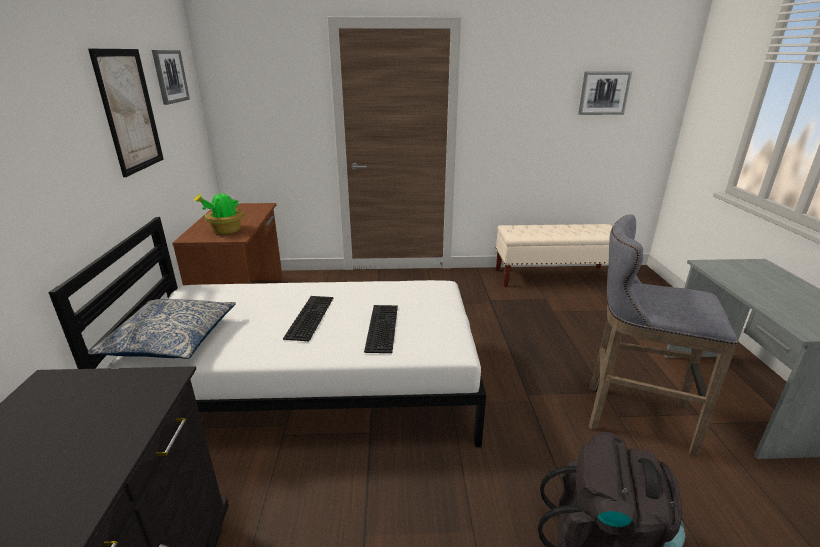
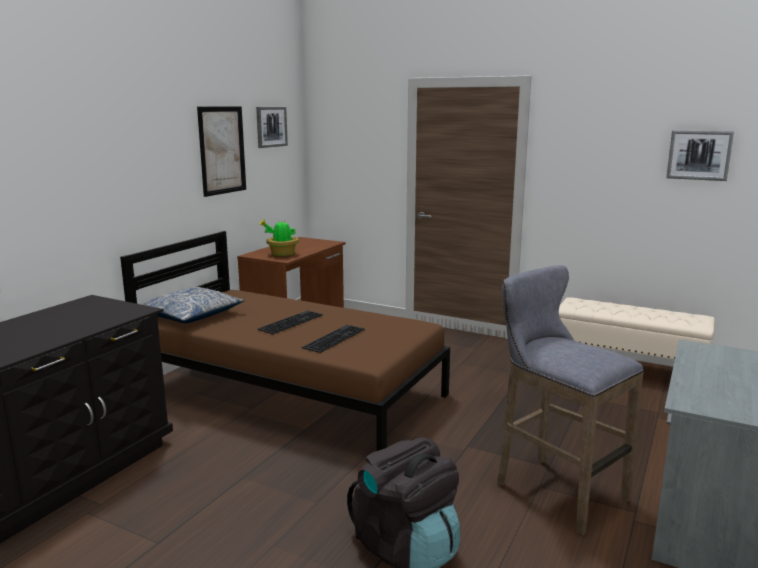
camera: 30 degrees right, 10 degrees down
(313, 389) = (291, 393): white bed -> brown bed

